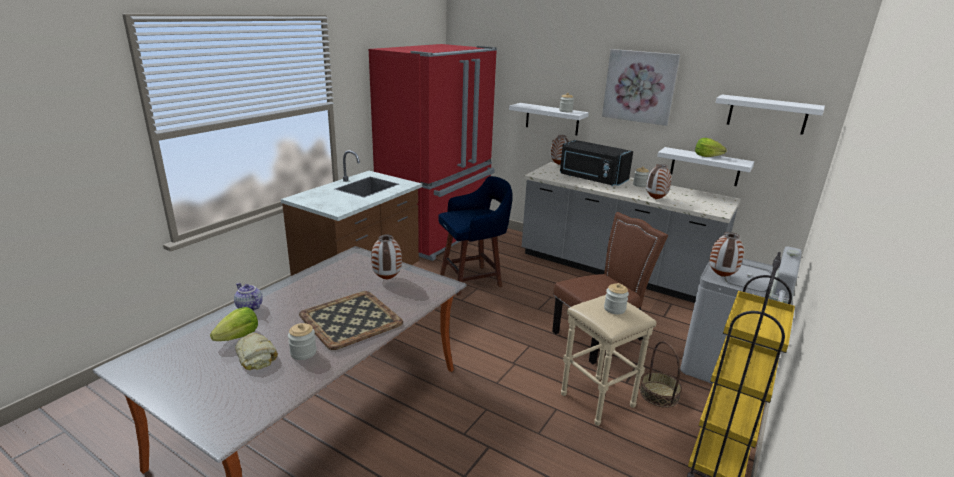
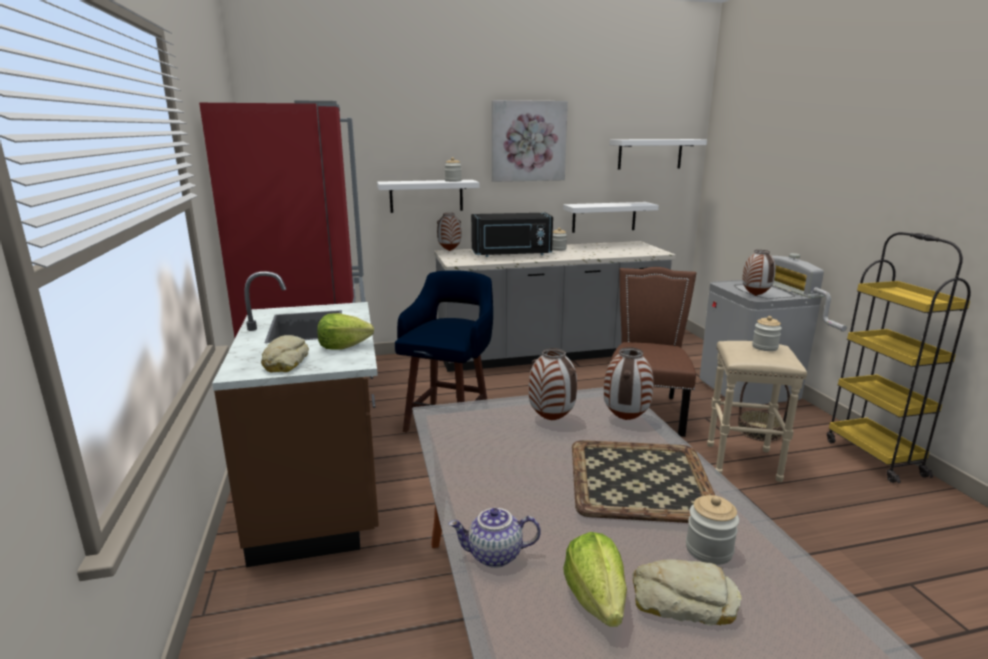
camera: 45 degrees left, 5 degrees down
(318, 200) = (284, 362): none -> bread
(655, 199) = (599, 255): vase -> vase (625, 419)
(707, 156) = (612, 204): lettuce -> lettuce (343, 346)

